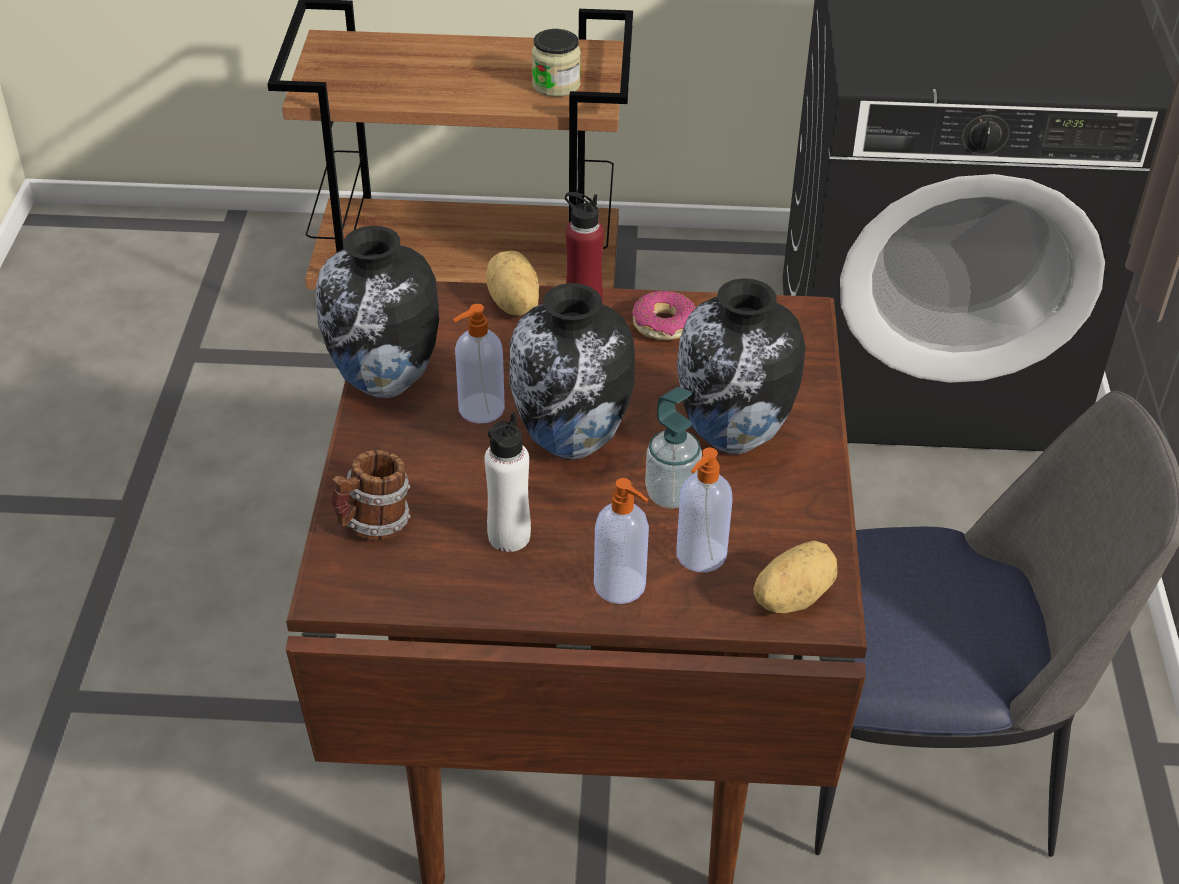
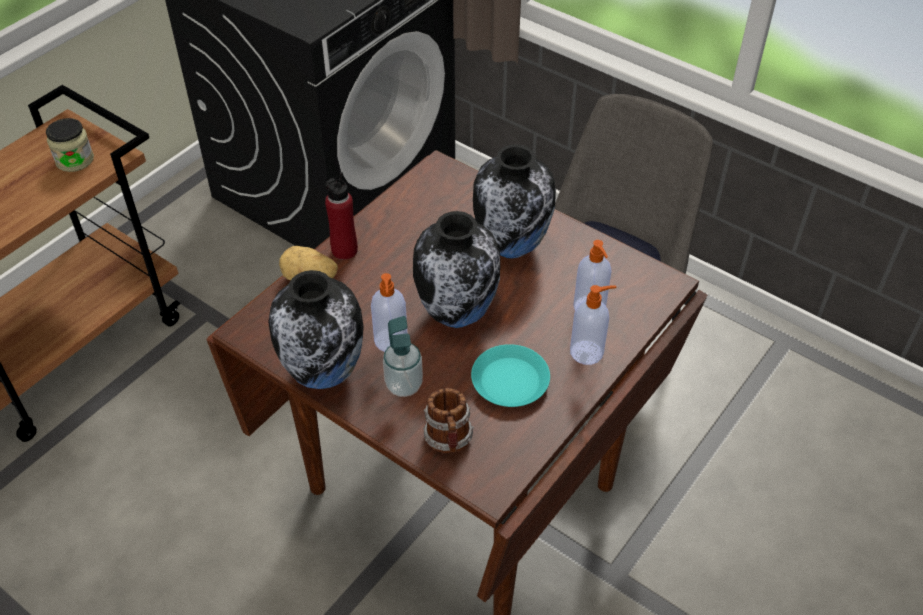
camera: 55 degrees left, 5 degrees up
(509, 536) = (510, 381): white bottle -> turquoise plate
(664, 324) = (393, 225): donut -> none
(671, 494) = (534, 295): soap dispenser -> soap dispenser (404, 385)
(790, 596) = (646, 288): potato -> none

